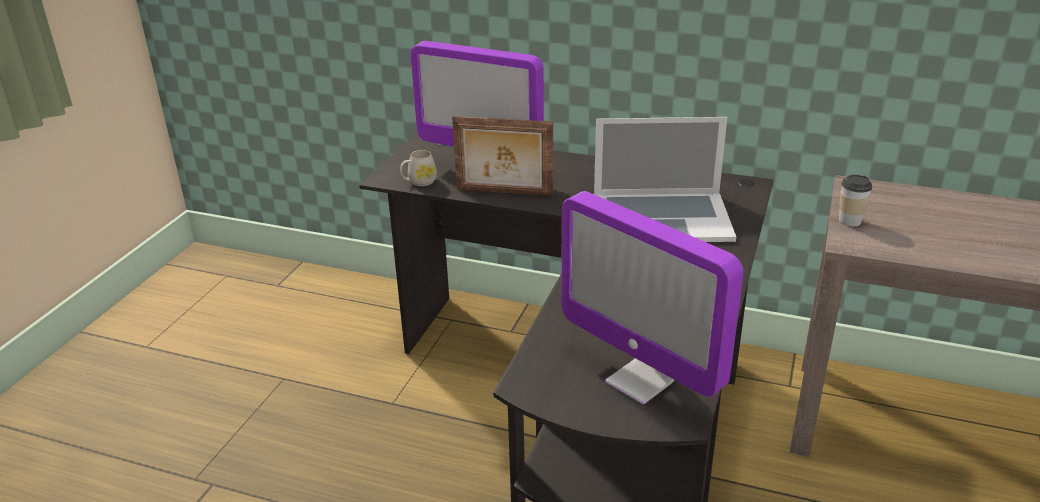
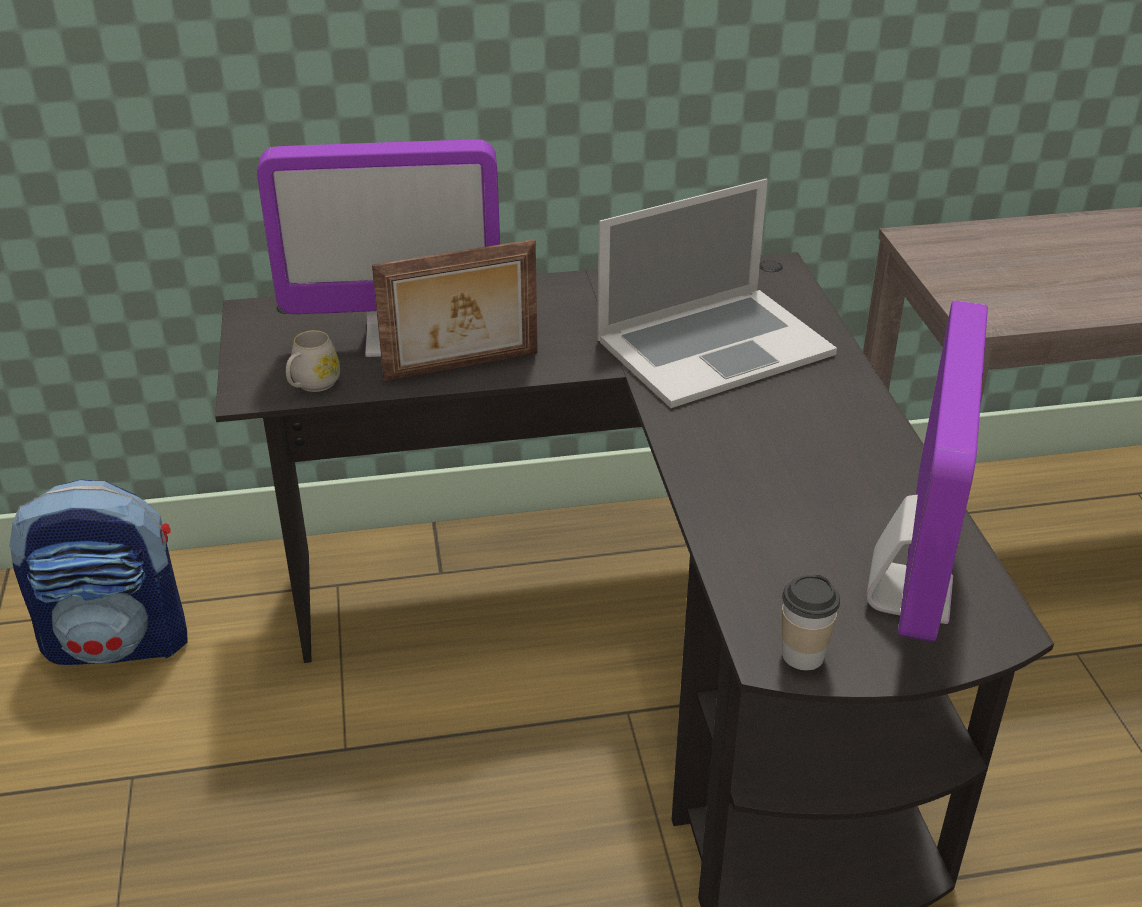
camera: 30 degrees left, 5 degrees up
(326, 312) = (120, 641): none -> backpack
(641, 380) = (908, 593): monitor -> monitor turned 90 degrees counterclockwise
(849, 220) = (954, 288): cup -> cup (802, 655)

